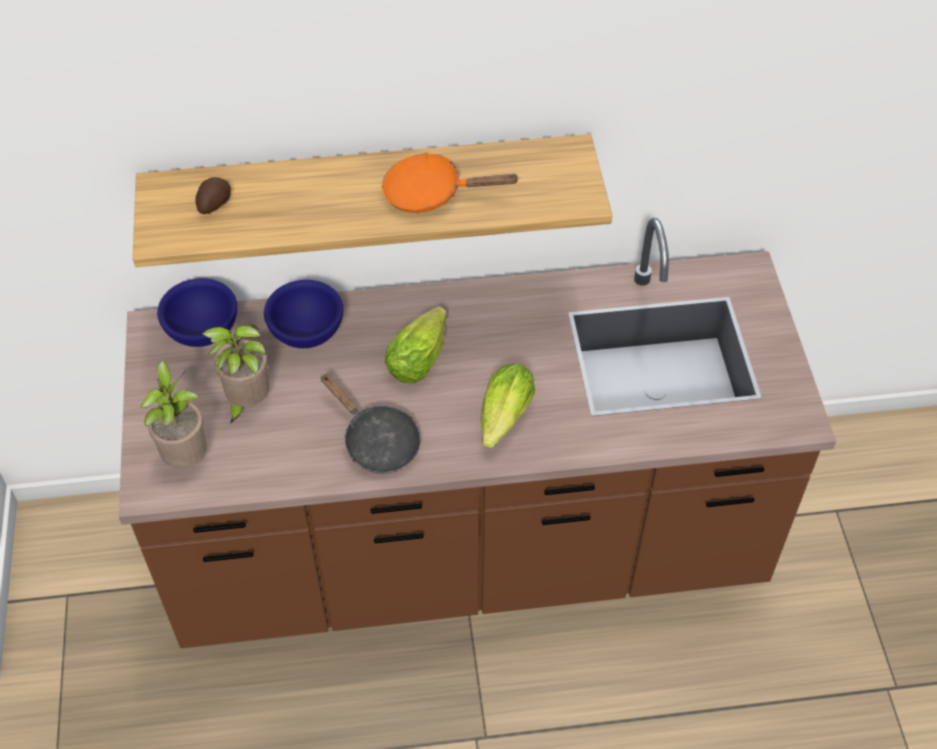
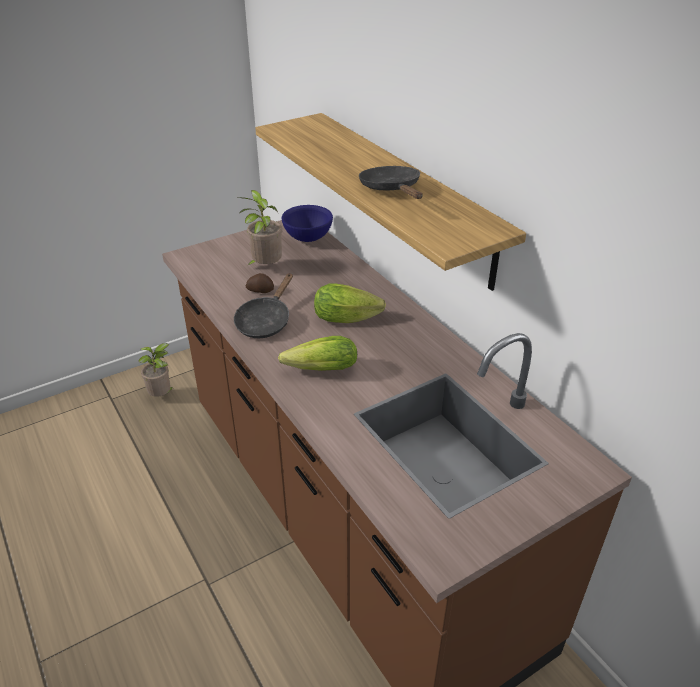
camera: 65 degrees right, 15 degrees down
(187, 457) = (213, 260): potted plant -> potted plant (162, 395)
(213, 203) = (316, 134): potato -> potato (260, 290)
(305, 333) = (334, 270): blue bowl -> none
(431, 193) = (392, 189): orange frying pan -> black frying pan

